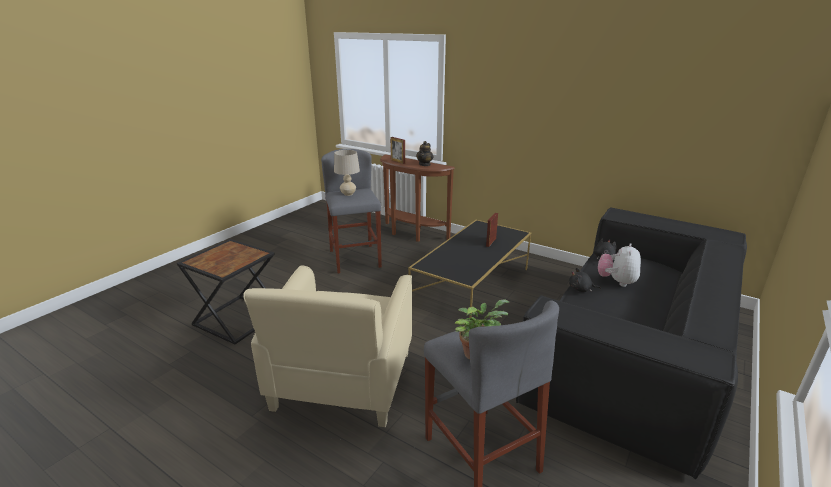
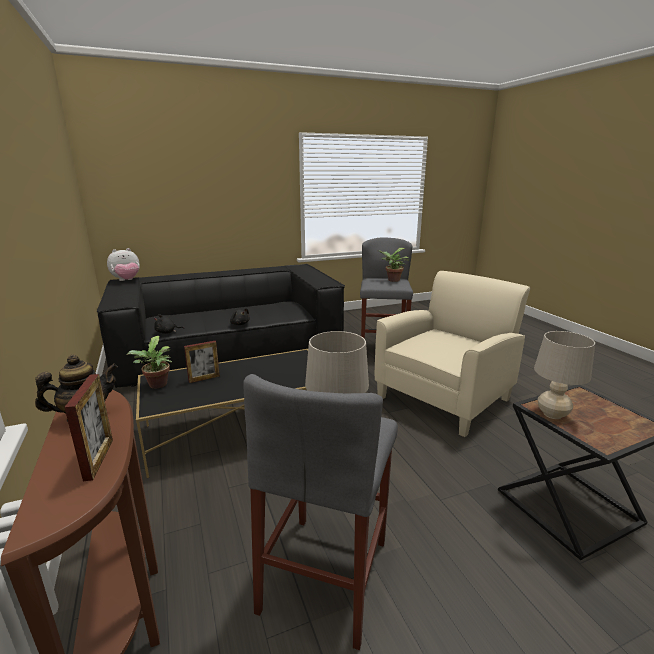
camera: 145 degrees left, 5 degrees down
(250, 251) = (552, 414): none -> beige table lamp
(505, 231) = (157, 385): none -> potted plant
(616, 282) = (210, 318): plush toy -> plush toy (127, 280)

